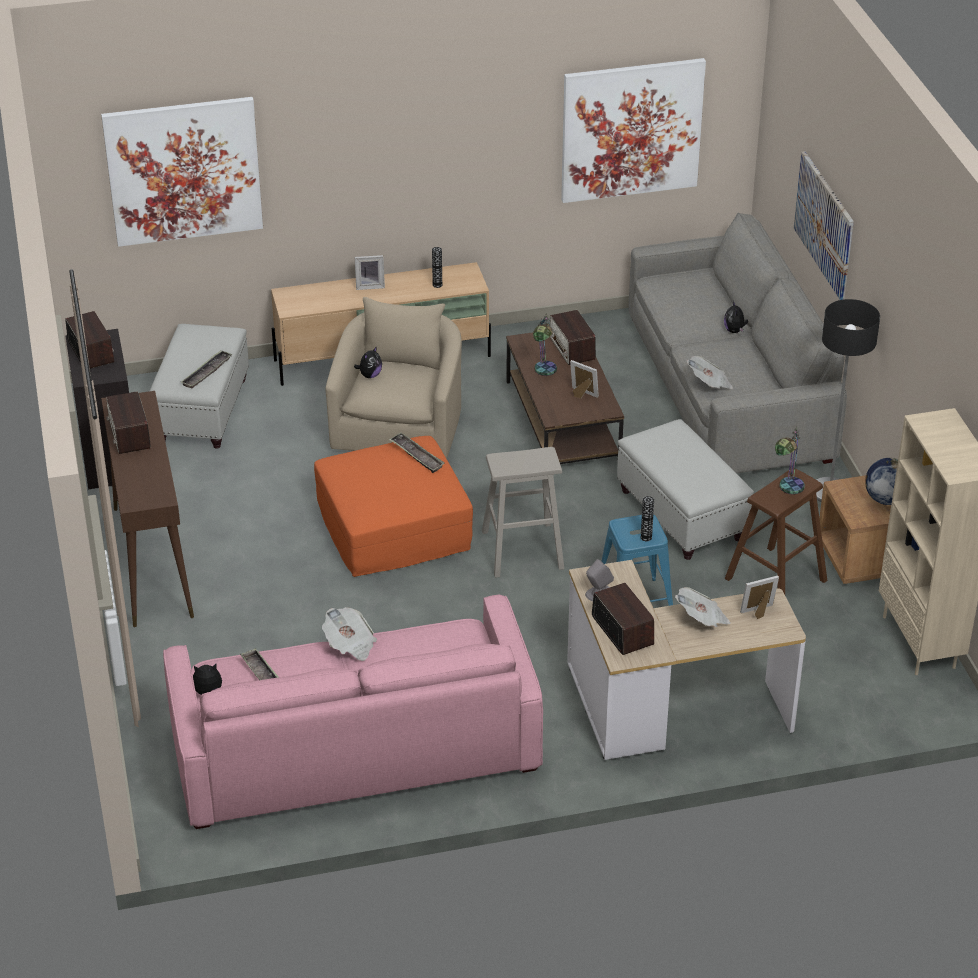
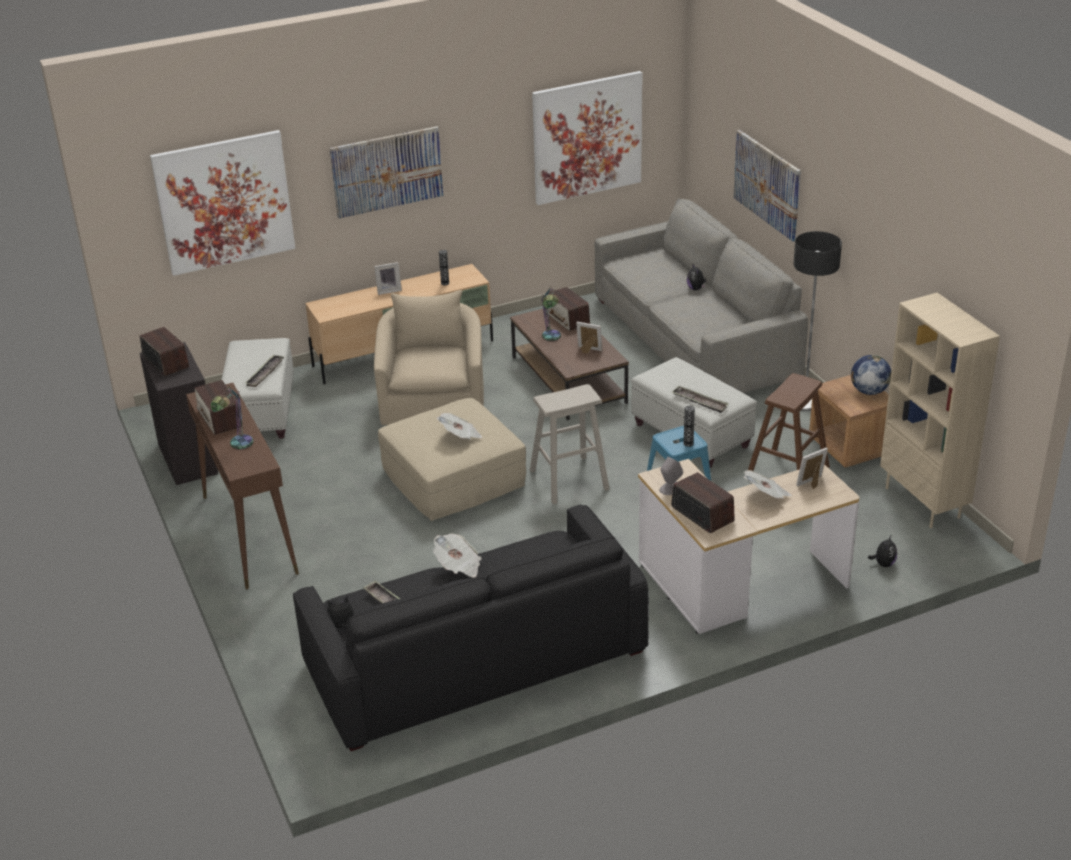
camera: 10 degrees left, 5 degrees down
(355, 748) = (475, 659): pink sofa -> black sofa
(370, 375) = (406, 358): plush toy -> plush toy (883, 564)
(379, 151) = (387, 171): none -> picture
(393, 528) = (453, 478): orange ottoman -> beige ottoman
(416, 455) = (466, 412): tray -> tray (699, 402)
(709, 383) = (692, 327): newspaper -> newspaper (460, 436)
(787, 490) = (795, 390): table lamp -> table lamp (237, 446)

